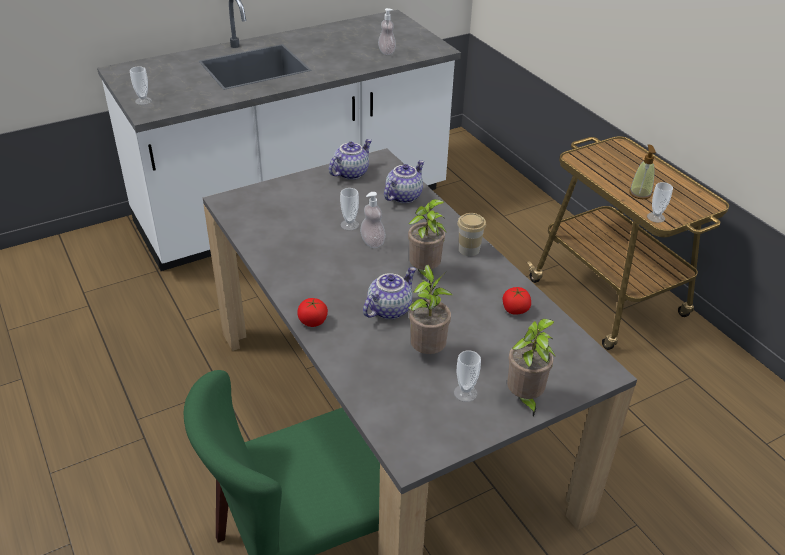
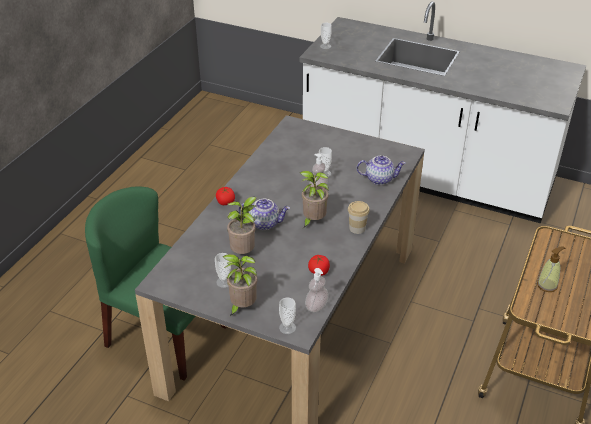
camera: 55 degrees right, 0 degrees up
(350, 173) = (377, 149): teapot -> none
(386, 52) = (515, 89): soap dispenser -> soap dispenser (316, 306)
(656, 217) = (523, 304): cup -> cup (287, 327)

